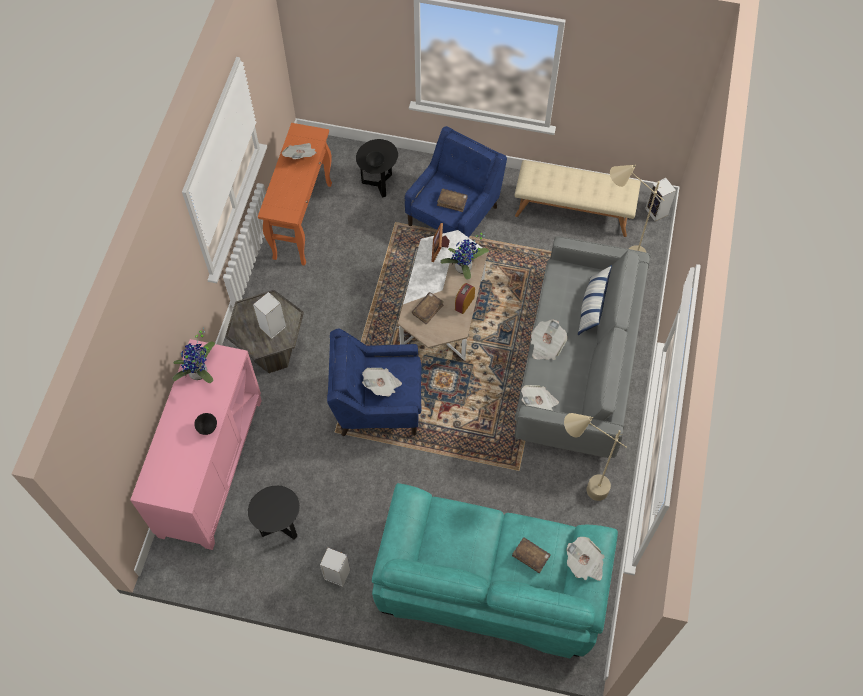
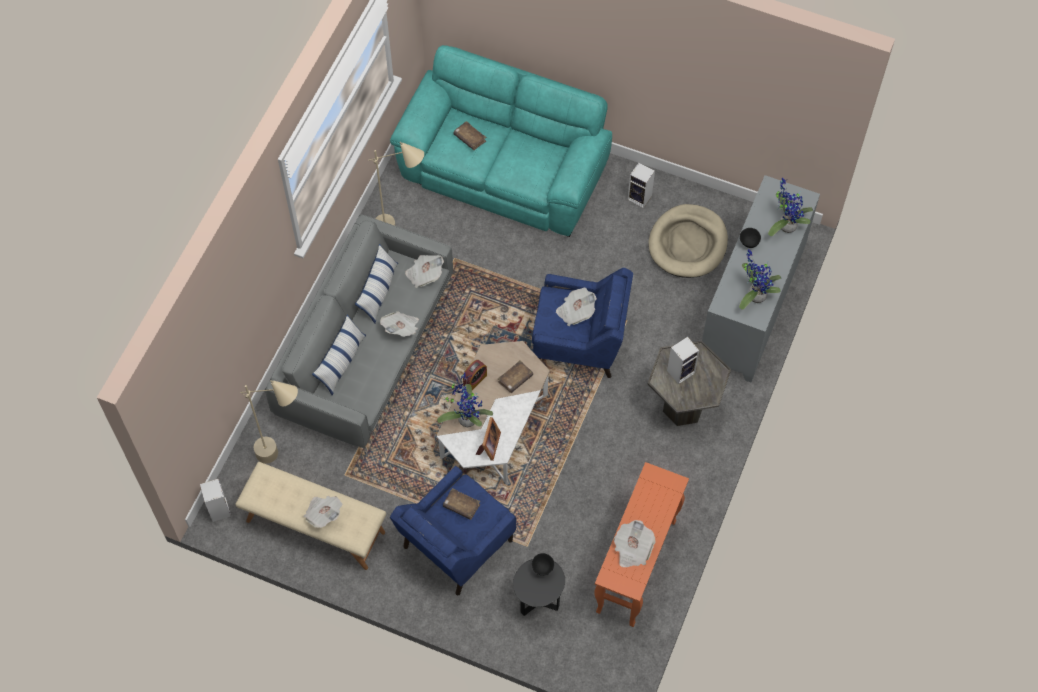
camera: 170 degrees left, 0 degrees up
(168, 456) = (785, 224): none -> potted plant
(210, 466) = (752, 307): pink cabinet -> grey cabinet
(280, 527) = (688, 243): black side table -> beige dog bed
(579, 380) = (378, 291): none -> pillow
(584, 563) = (428, 108): newspaper -> newspaper (323, 514)

